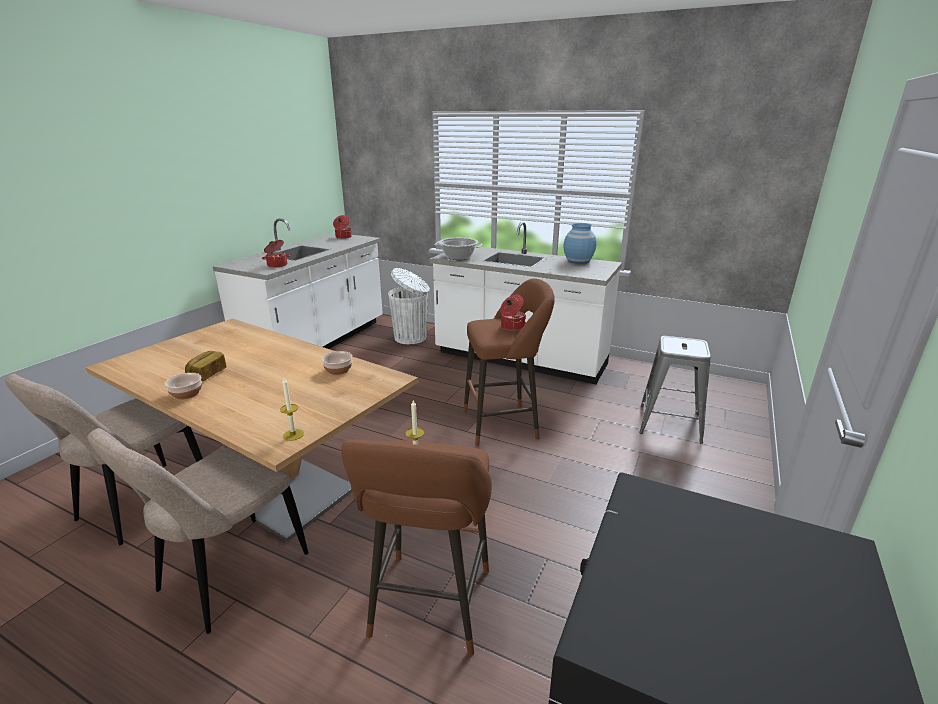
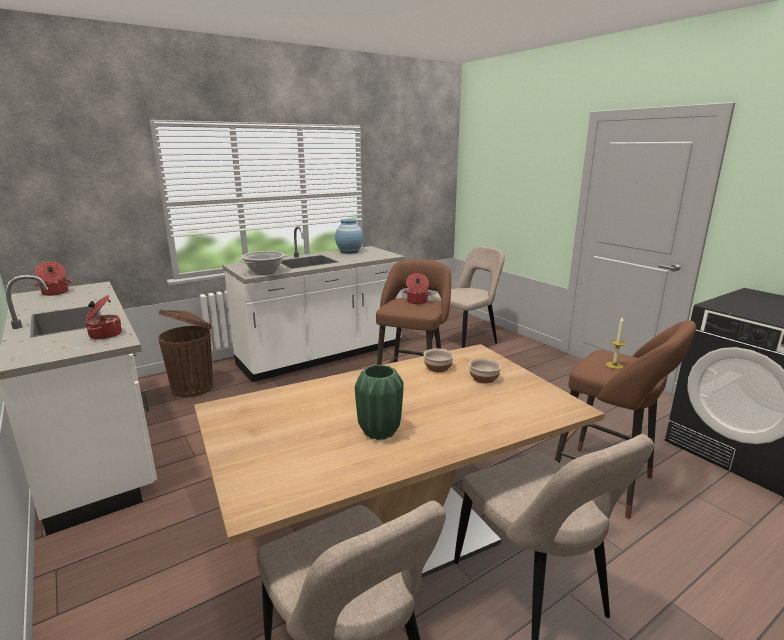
camera: 60 degrees left, 5 degrees down
(186, 394) = (424, 447): bowl -> bowl (484, 378)
(207, 374) = (379, 432): bread -> green vase
(293, 435) = (556, 400): candle -> none
(411, 338) = (194, 387): white trash can -> brown trash can
(669, 423) = (466, 343): grey stool -> beige chair

